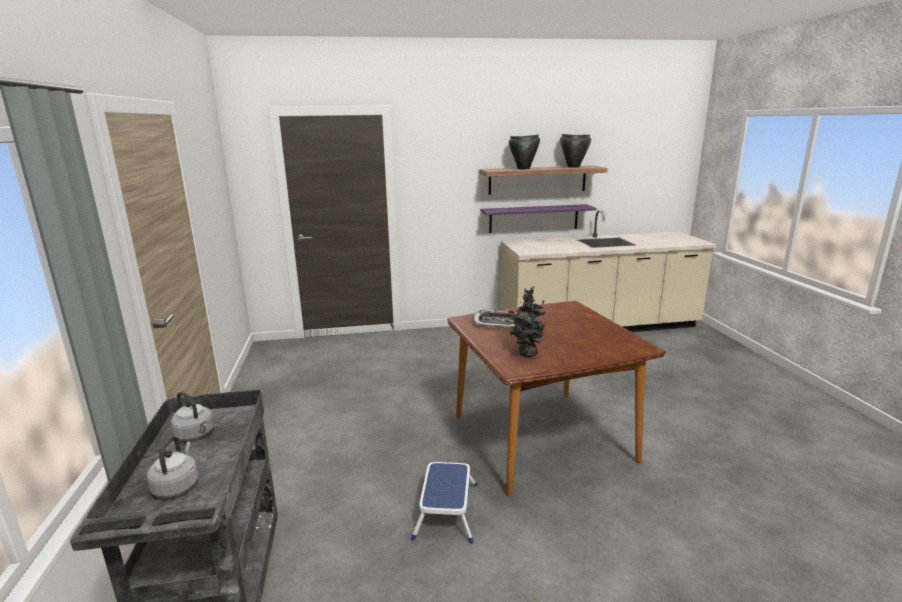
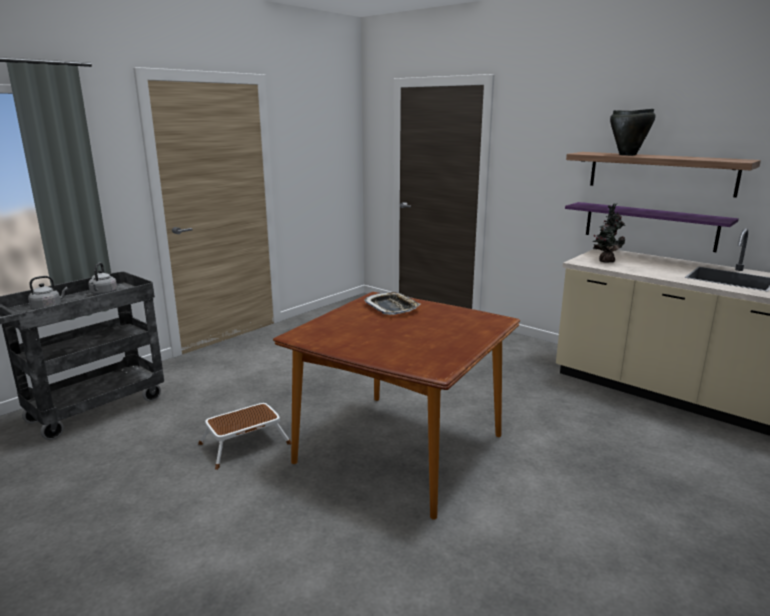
camera: 50 degrees right, 0 degrees up
(447, 510) = (245, 444): blue step ladder -> brown step ladder
(526, 353) = (336, 331): potted plant -> potted plant (605, 261)
(573, 167) = (708, 158): black cooking pot -> none

